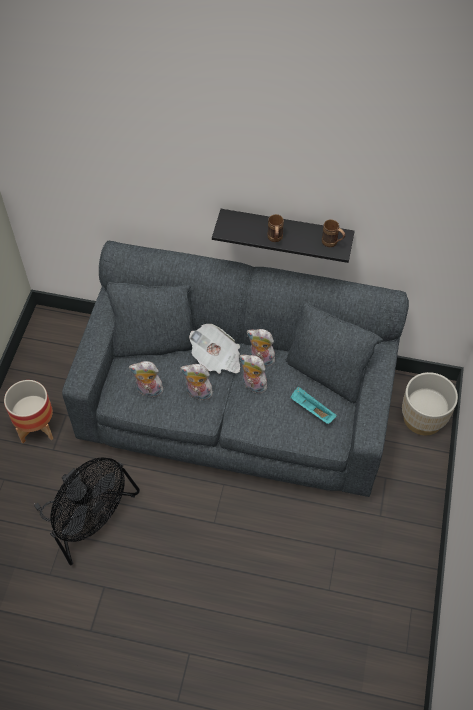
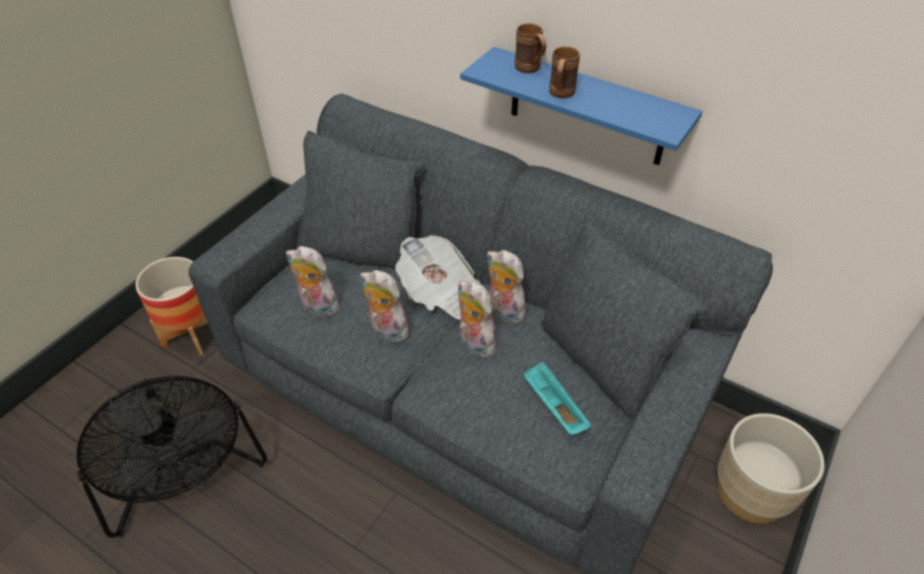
camera: 20 degrees right, 10 degrees down
(286, 233) = (587, 108): black shelf -> blue shelf
(332, 243) = (656, 118): brown mug -> brown mug (530, 70)

